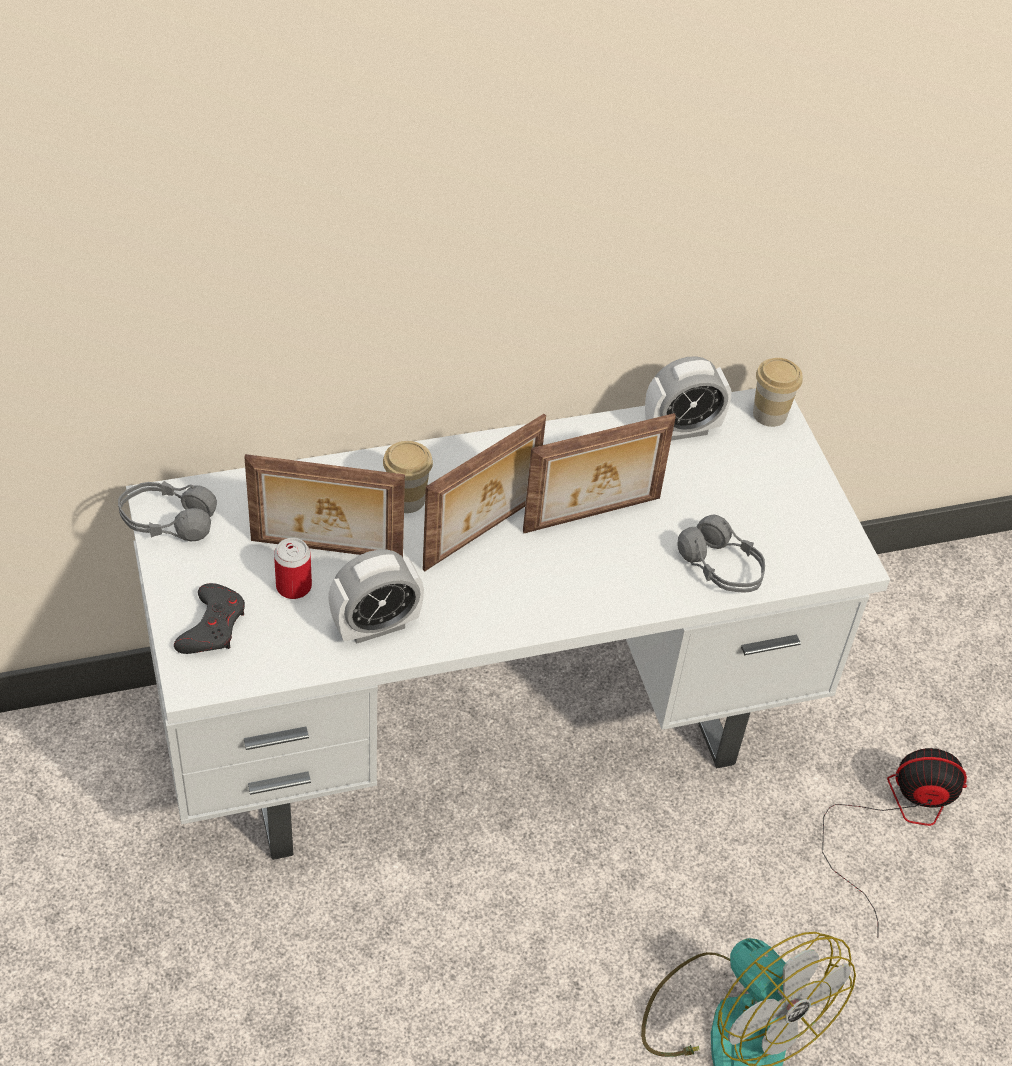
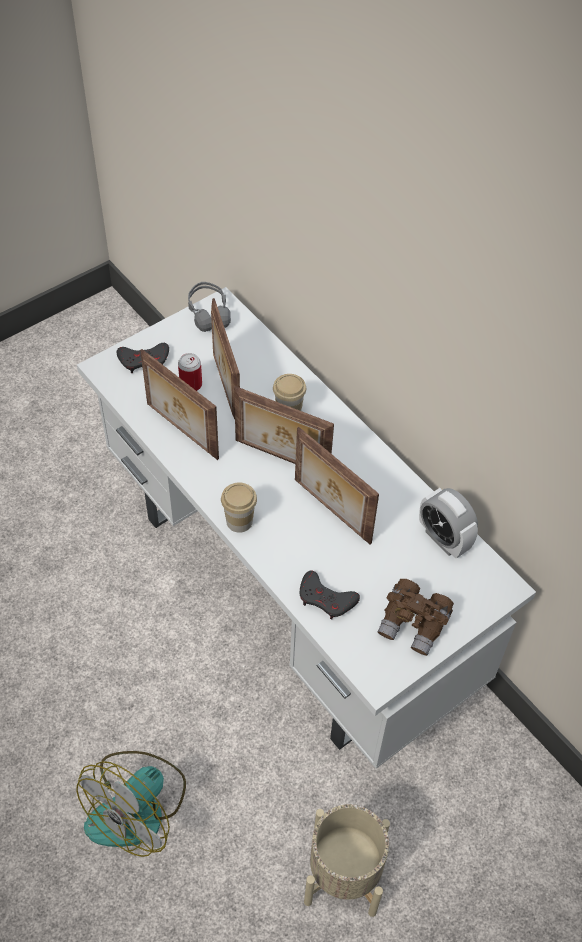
camera: 70 degrees right, 5 degrees up
(376, 626) = (181, 432): alarm clock -> picture frame
(721, 568) = (326, 599): grey headphones -> grey game controller
(769, 414) = (495, 589): cup -> cup (239, 521)
(789, 502) = (413, 624): none -> brown binoculars
(894, 822) = (344, 874): fan -> beige planter

